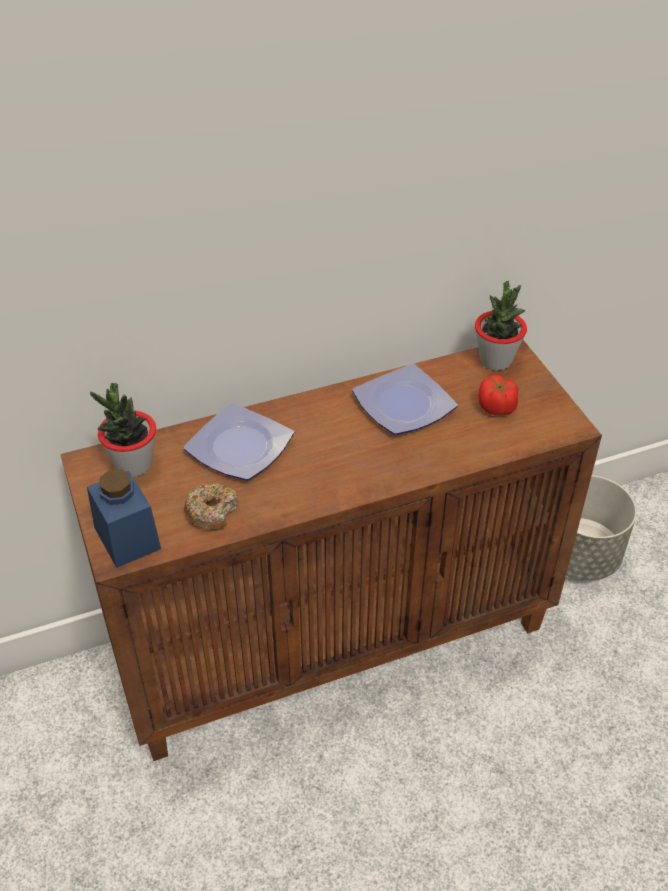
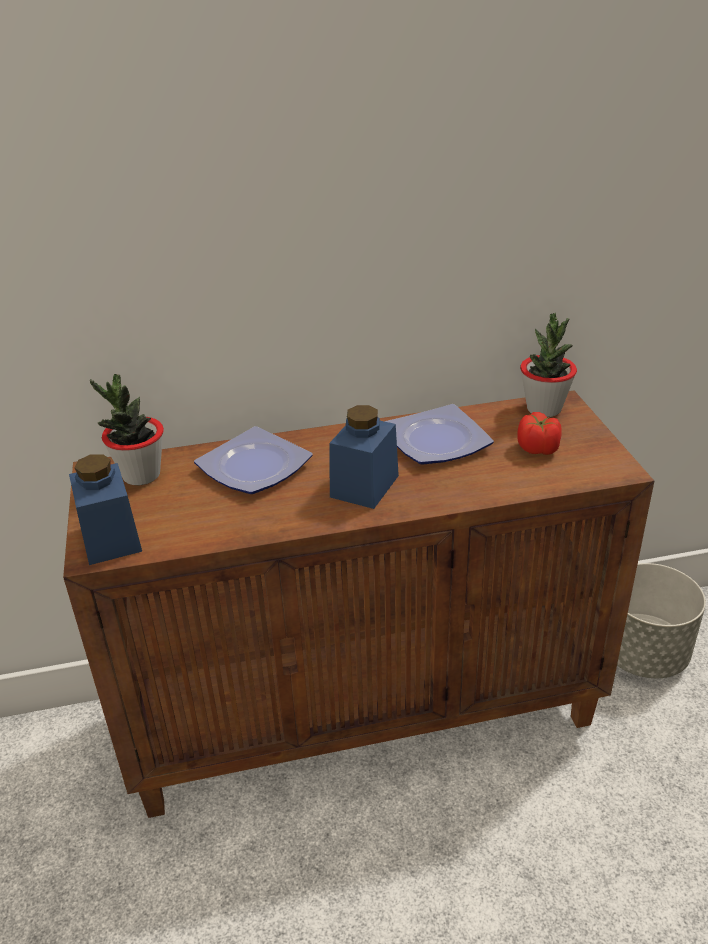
camera: 10 degrees right, 10 degrees down
(212, 512) = (207, 522): donut -> none
(347, 461) = (364, 486): none -> blue jar

